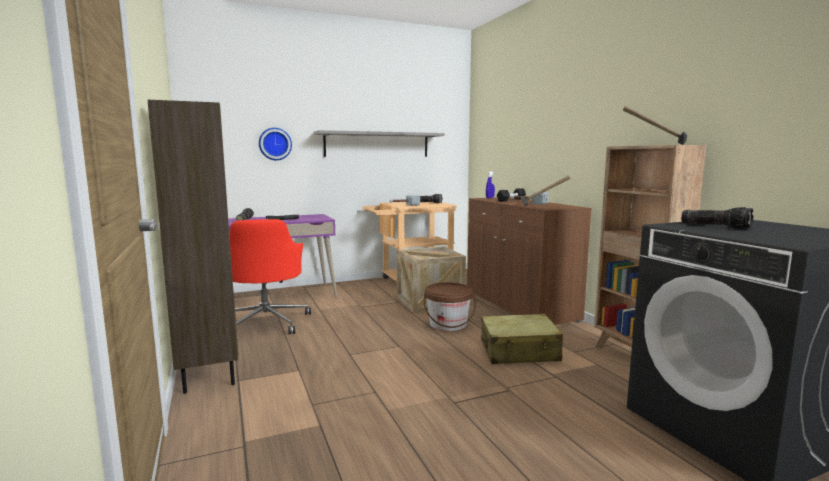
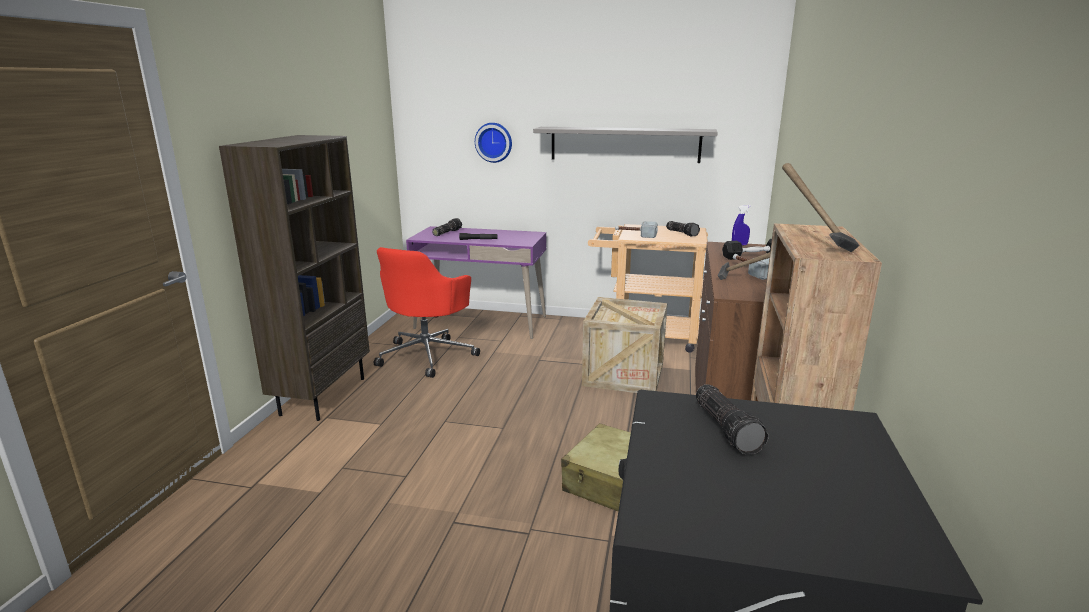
camera: 35 degrees right, 10 degrees up
(448, 324) = (596, 416): brown bucket -> none

